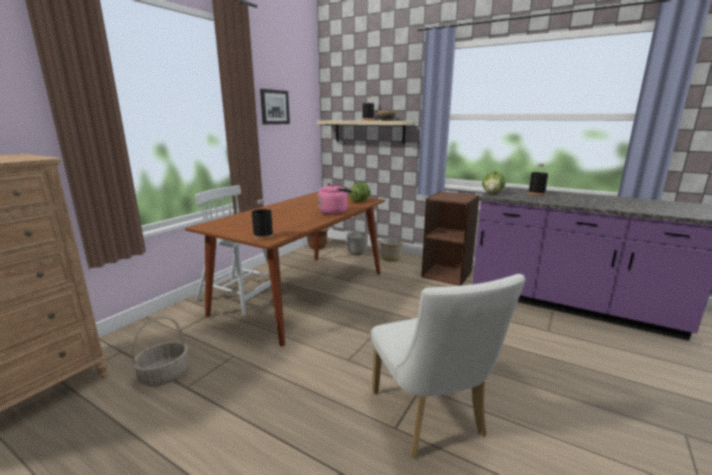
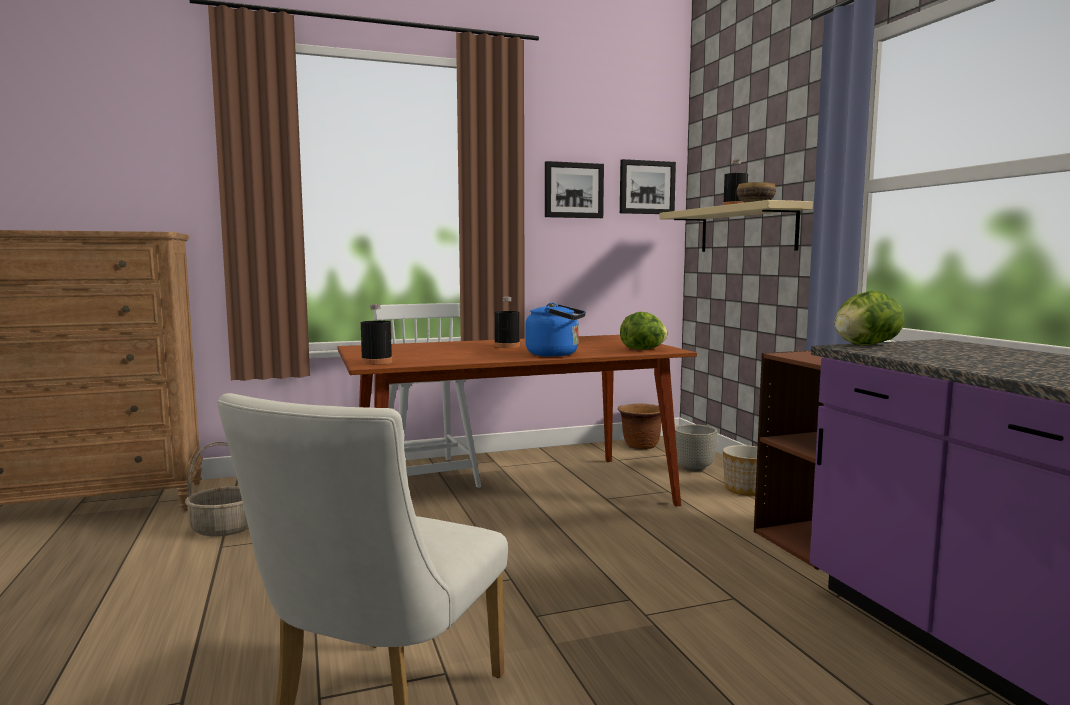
camera: 40 degrees right, 10 degrees down
(305, 105) = (646, 187): none -> picture
(334, 212) = (556, 354): pink kettle -> blue kettle
(536, 194) = (985, 355): black bottle -> black bottle (507, 346)

